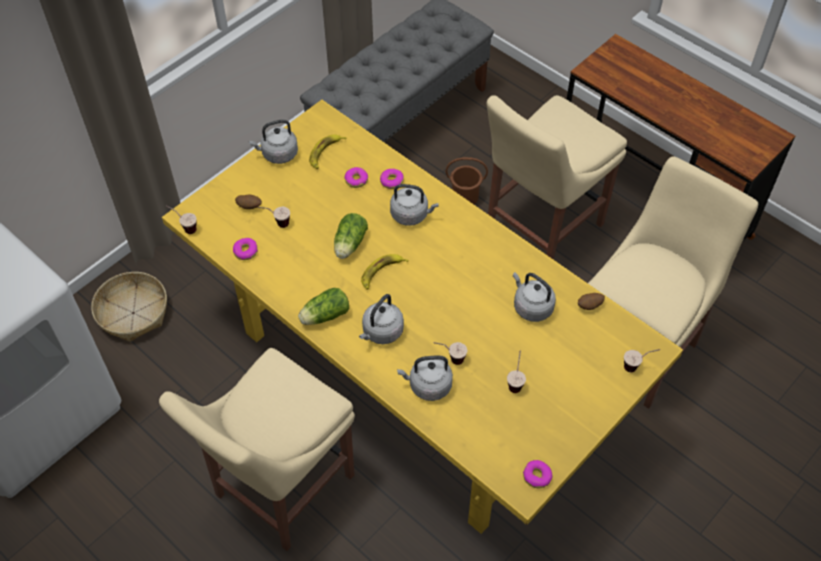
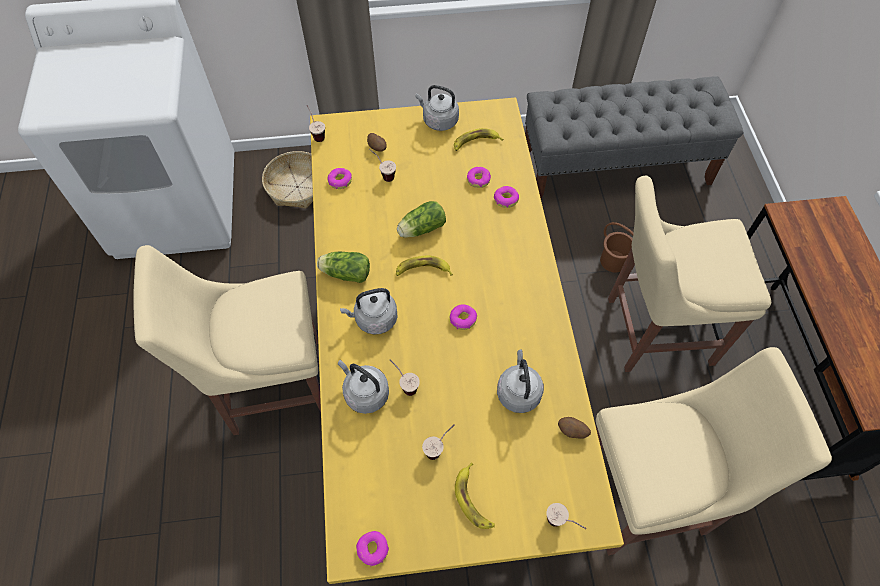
camera: 40 degrees right, 5 degrees up
(411, 215) = (494, 238): grey kettle -> none
(446, 286) = (462, 319): none -> donut
(570, 395) = (474, 499): none -> banana

